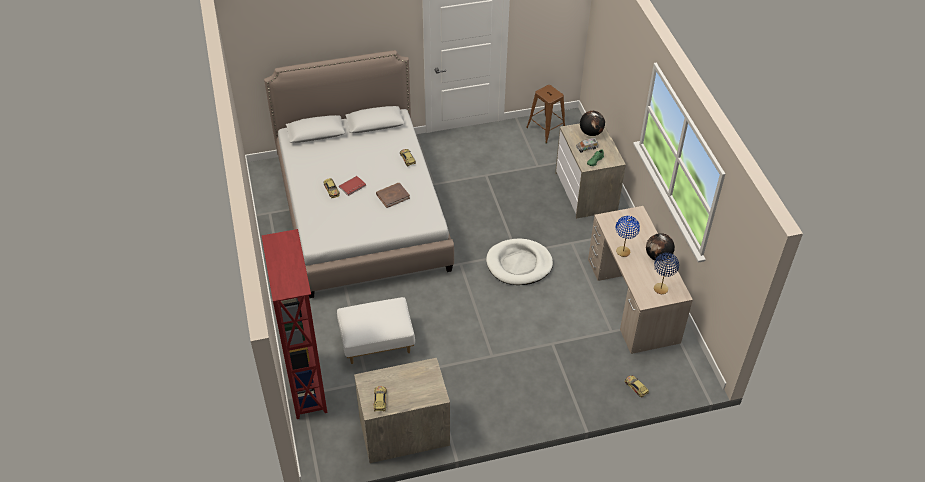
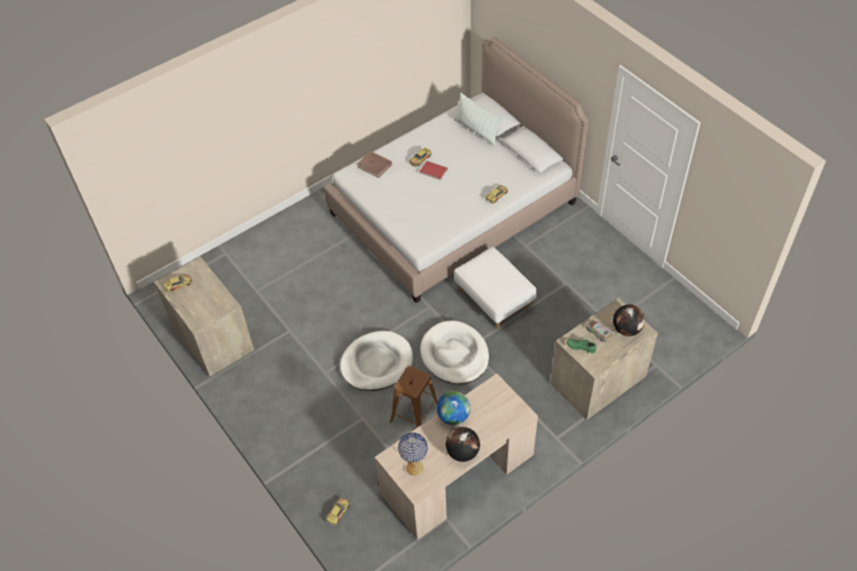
camera: 70 degrees right, 5 degrees up
(307, 385) = (236, 252): red bookcase -> none
(323, 145) = (476, 130): none -> pillow
(377, 342) = (302, 281): white ottoman -> white ottoman (495, 300)
(392, 196) = (438, 204): brown book -> brown book (375, 165)
(500, 317) = (376, 363): none -> white dog bed
(546, 130) = (673, 311): brown stool -> brown stool (414, 414)
(623, 251) = (453, 416): blue table lamp -> globe

